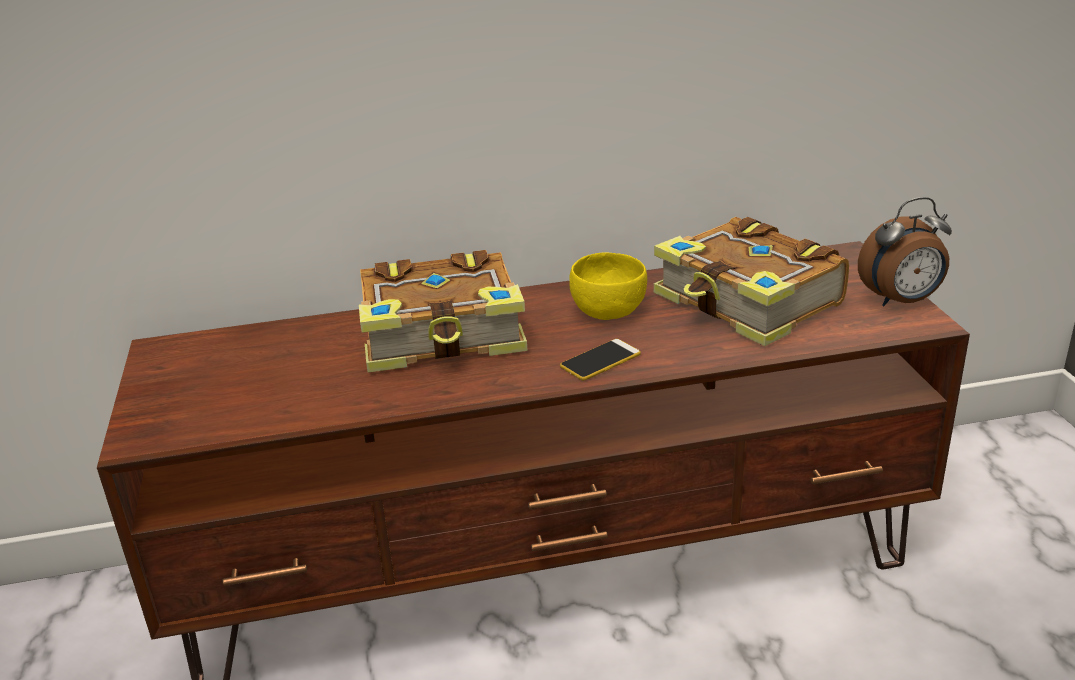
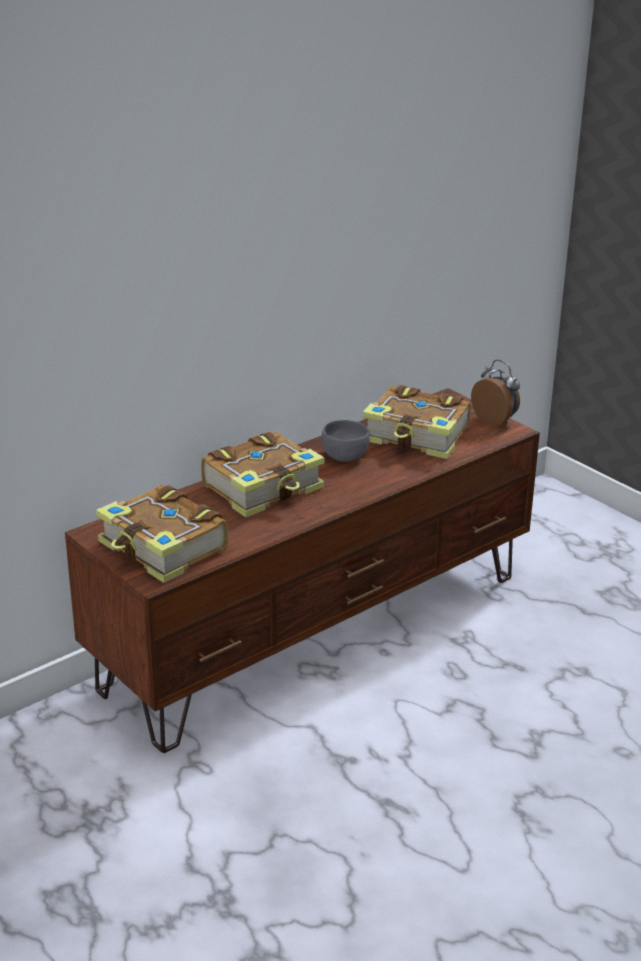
camera: 30 degrees left, 0 degrees up
(211, 393) = (163, 549): none -> book
(600, 360) = (367, 484): phone -> none
(608, 310) = (344, 455): yellow bowl -> grey bowl
(901, 301) = (495, 420): alarm clock -> alarm clock turned 90 degrees counterclockwise

